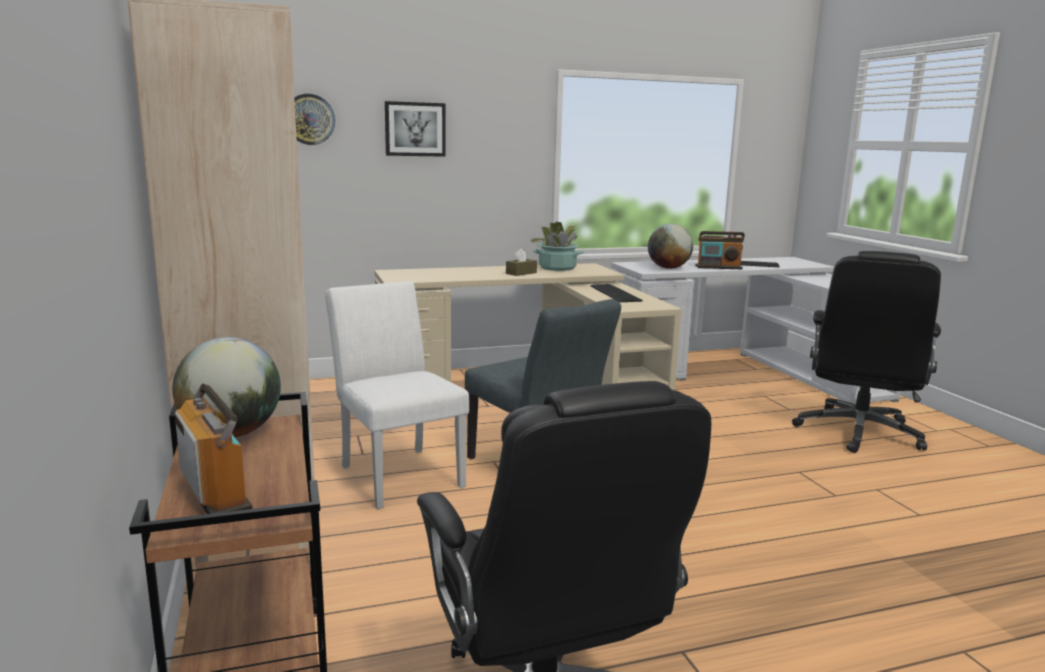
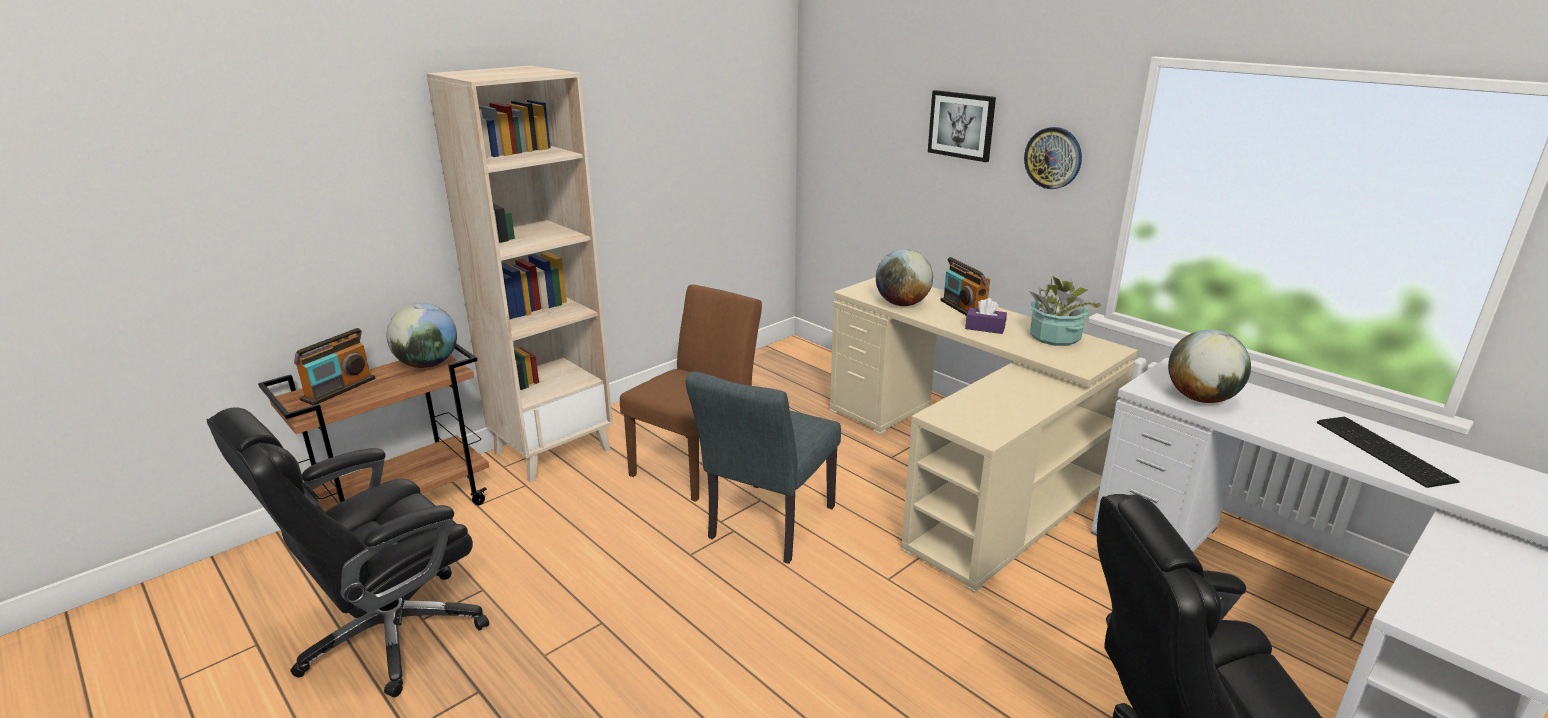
camera: 65 degrees right, 10 degrees up
(309, 119) = (870, 104): wall clock -> wall clock (1053, 158)
(397, 472) = (698, 462): white chair -> brown chair
(446, 277) = (902, 304): none -> globe
(521, 273) = (985, 328): brown tissue box -> purple tissue box
(616, 293) = (1015, 397): keyboard -> none
(718, 267) = (1292, 434): radio -> radio (963, 309)

